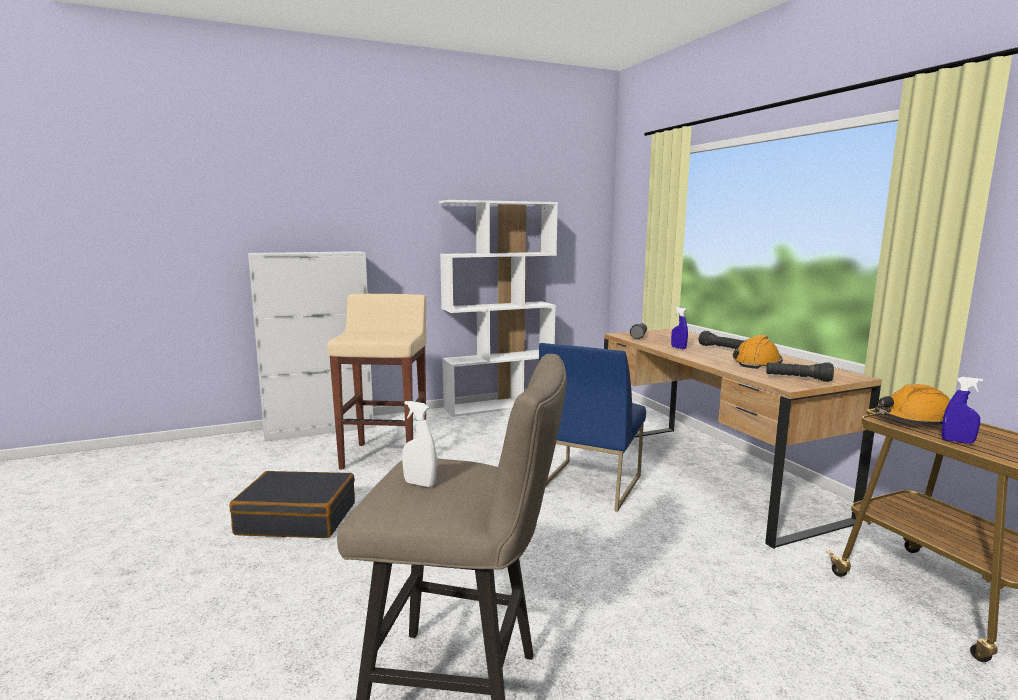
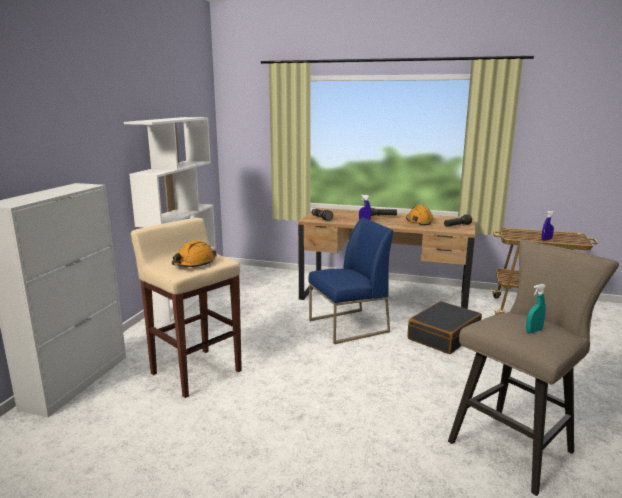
camera: 50 degrees left, 5 degrees up
(297, 518) = (247, 442): black suitcase -> black suitcase (443, 336)
(420, 484) = (533, 331): white spray bottle -> turquoise spray bottle
(589, 483) = (348, 326): blue chair -> blue chair turned 90 degrees counterclockwise
(913, 420) = (516, 234): orange hard hat -> orange hard hat (194, 264)

